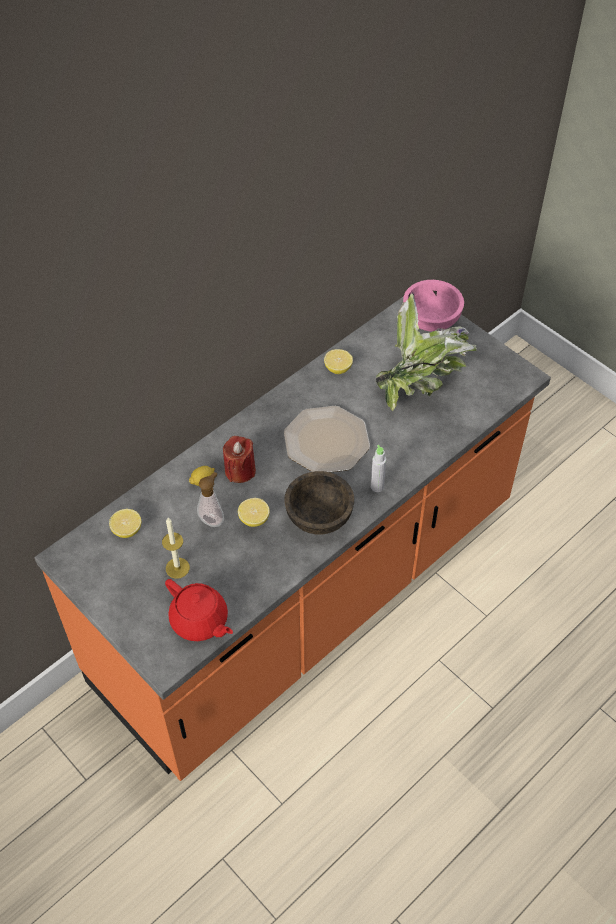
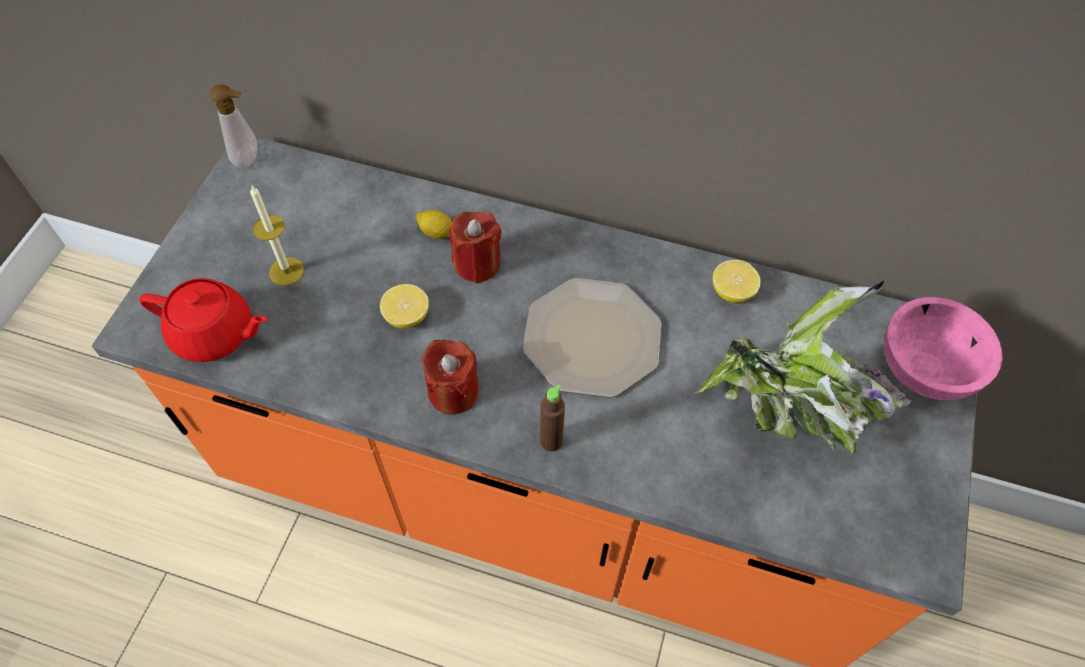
camera: 60 degrees right, 5 degrees up
(127, 530) = (318, 195): lemon -> none
(200, 621) = (215, 334): red teapot -> red teapot turned 90 degrees counterclockwise
(213, 519) = (381, 271): soap dispenser -> soap dispenser (249, 159)
(319, 517) = (453, 392): brown bowl -> red candle
(377, 486) = (551, 441): grey bottle -> brown bottle

